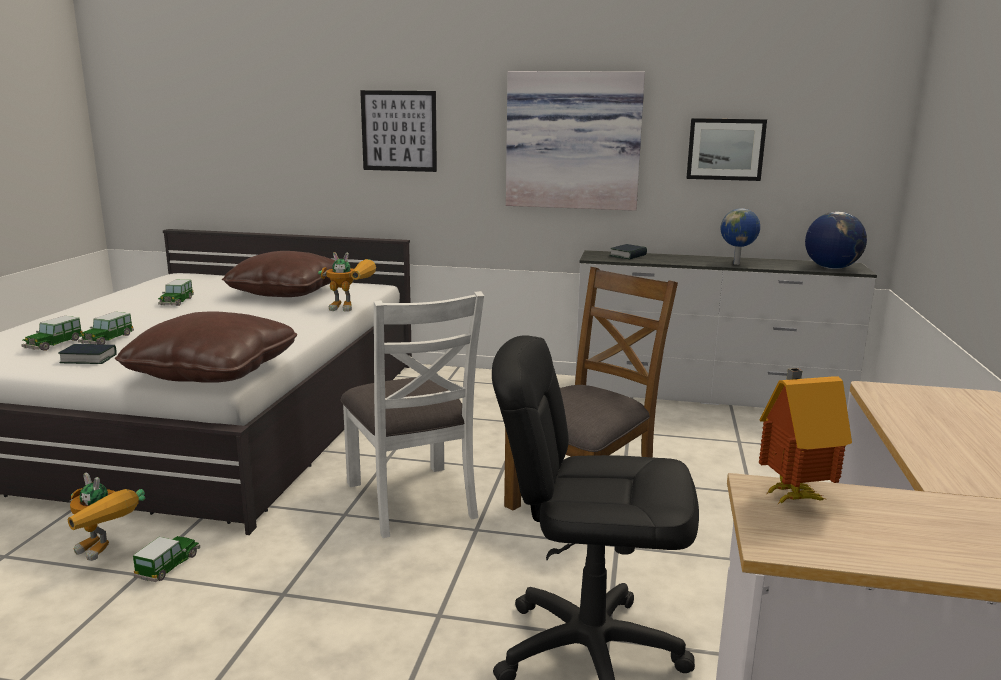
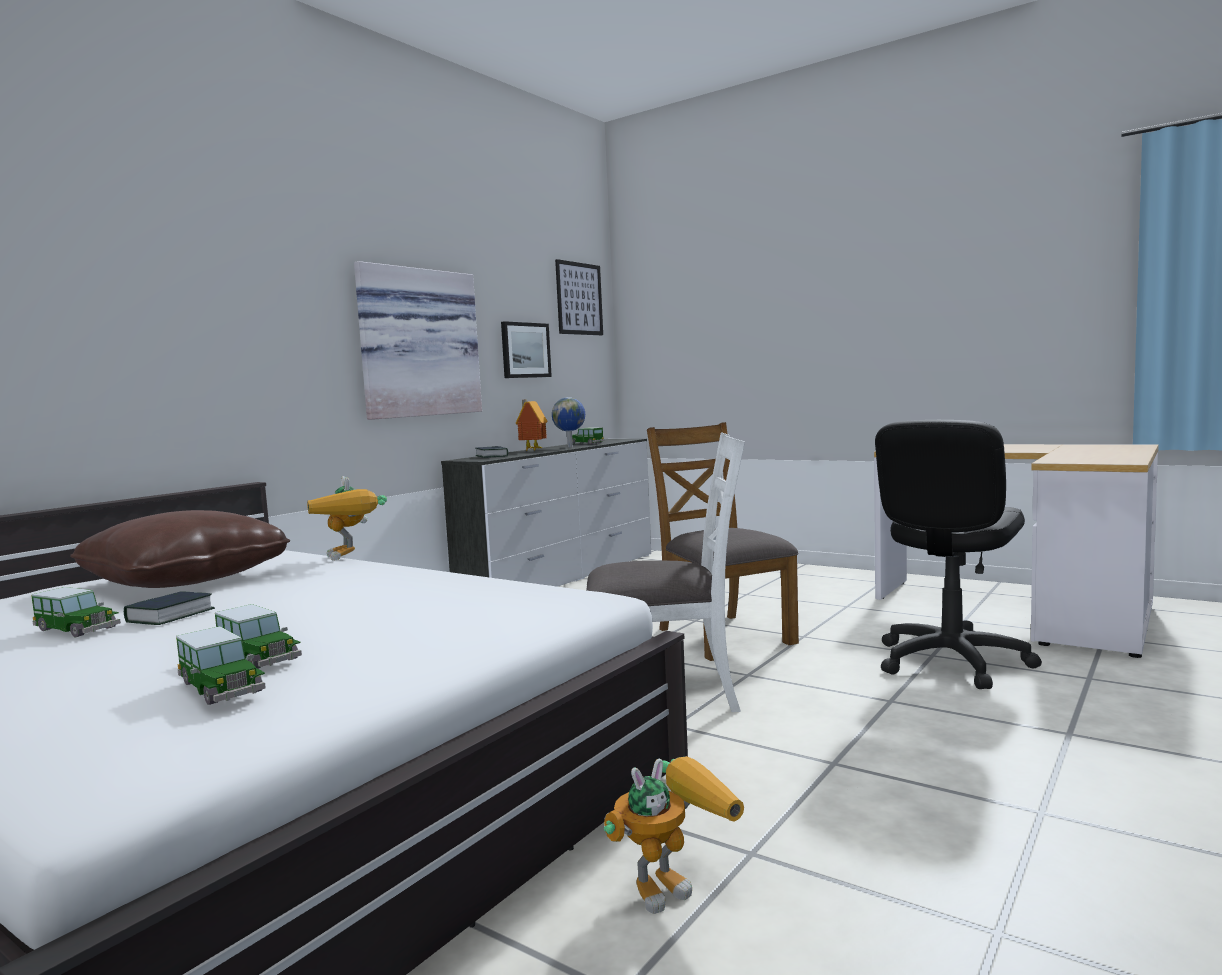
camera: 65 degrees left, 10 degrees down
(88, 359) = (366, 664): book -> book (170, 616)
(168, 565) = (737, 831): toy car -> toy car (585, 443)
(213, 372) = (548, 602): brown pillow -> none
(352, 308) = (351, 558): toy robot -> toy robot turned 120 degrees clockwise
(399, 131) = (224, 331): picture -> picture (579, 298)
(792, 495) = (1062, 459): toy house -> toy house (531, 450)
(831, 268) = (616, 440): globe -> none

